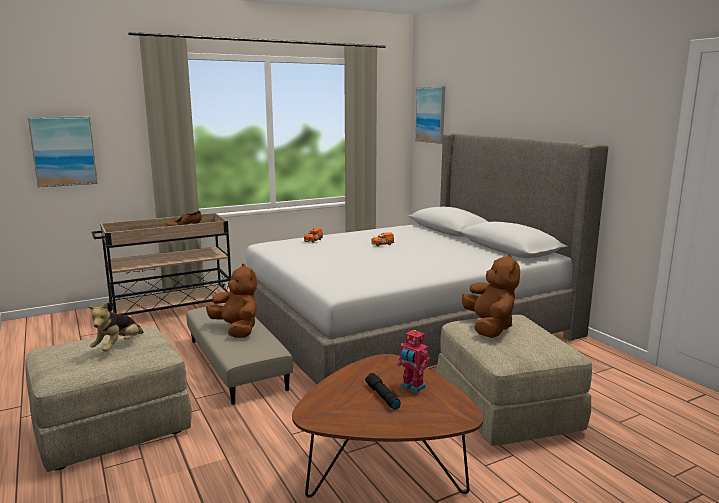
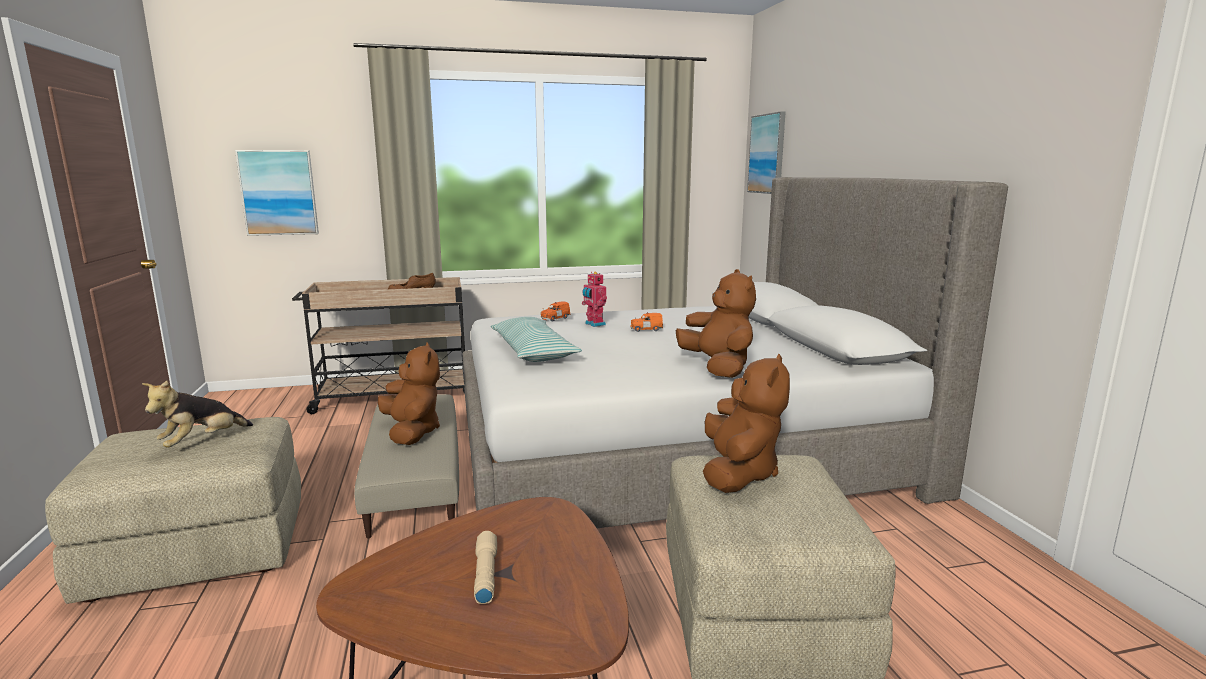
camera: 15 degrees right, 0 degrees up
(321, 265) = (533, 352): none -> pillow
(382, 396) = (485, 574): black flashlight -> beige flashlight
(412, 387) = (545, 565): toy robot -> toy robot (594, 324)
(449, 266) = (718, 368): none -> brown plush toy

